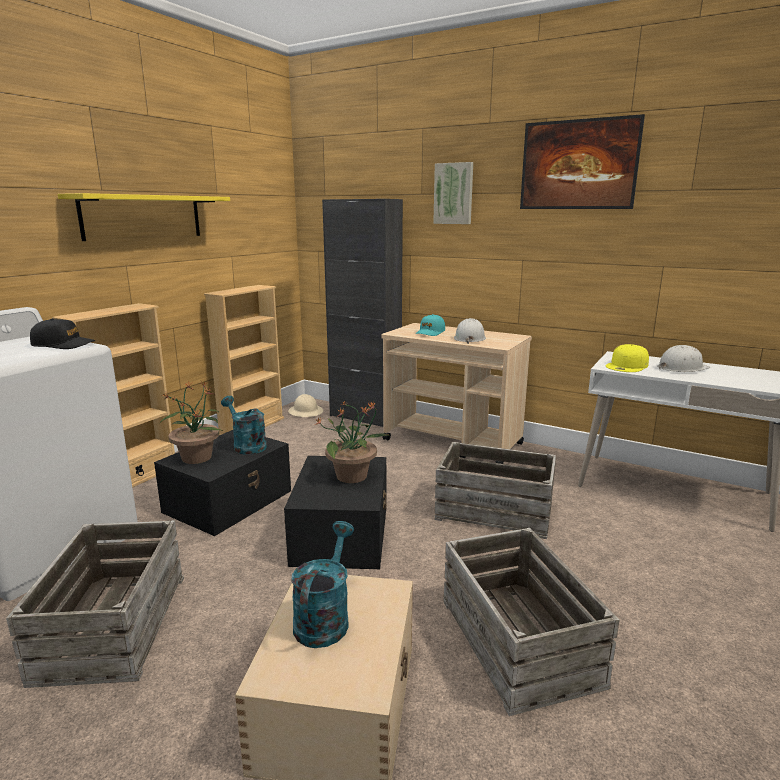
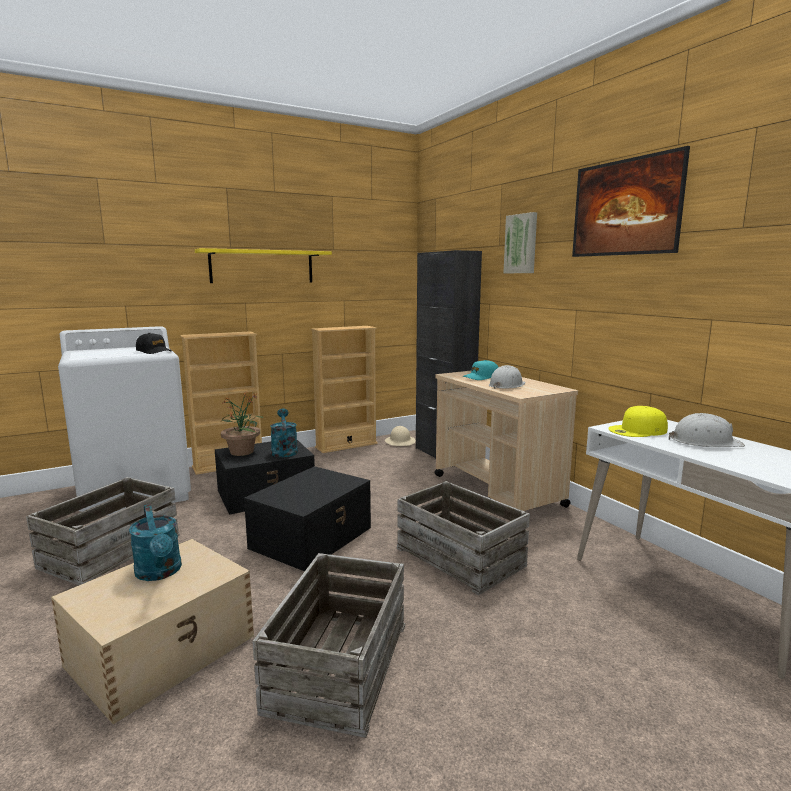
camera: 30 degrees right, 5 degrees down
(324, 617) = (160, 573): turquoise watering can -> turquoise watering can turned 105 degrees clockwise
(353, 476) = (323, 487): potted plant -> none

